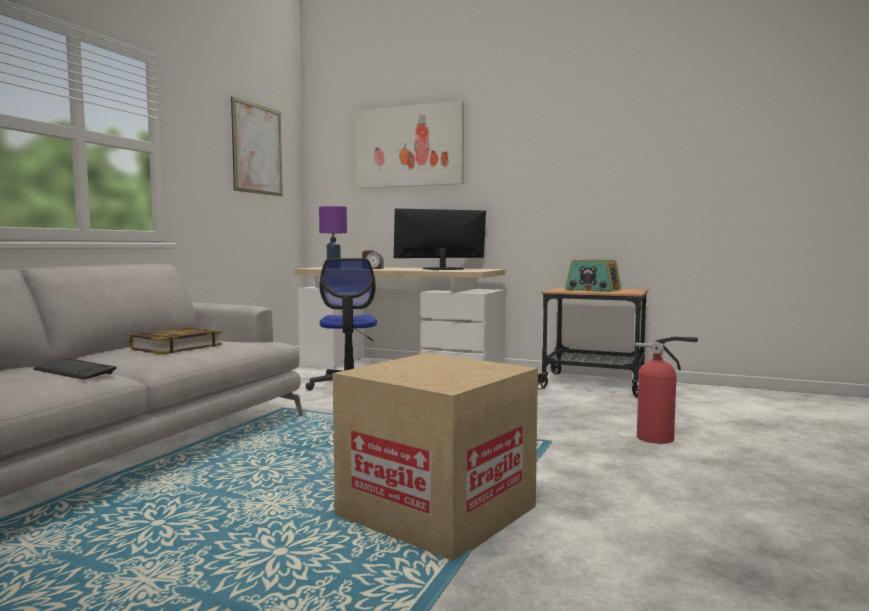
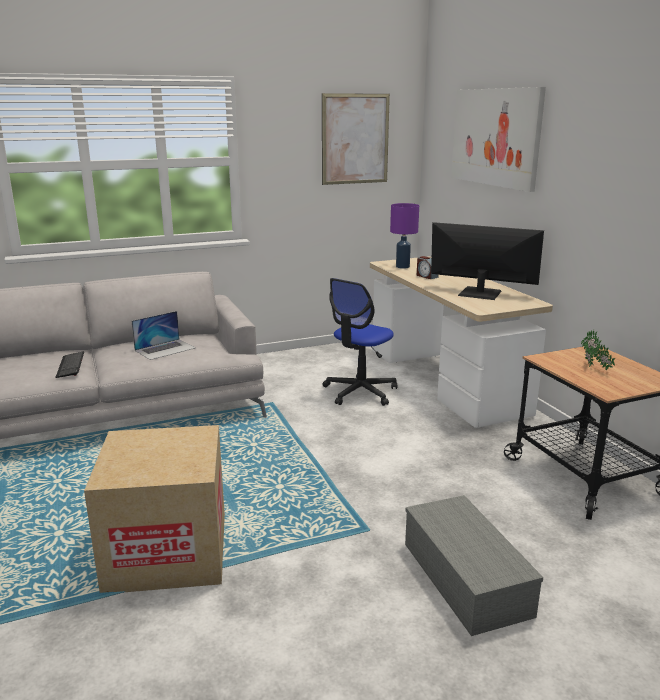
camera: 45 degrees right, 15 degrees up
(176, 347) = (165, 349): book -> laptop
(592, 290) = (595, 368): radio -> potted plant
(659, 439) = (468, 579): fire extinguisher -> grey storage box

